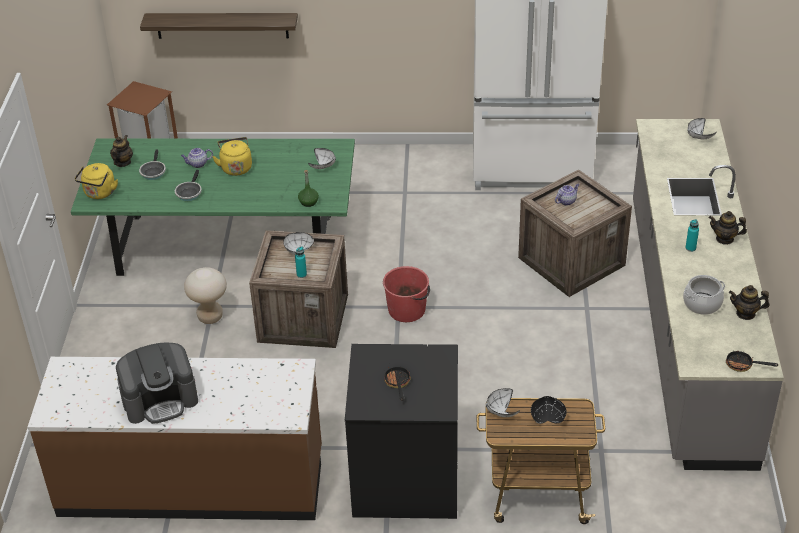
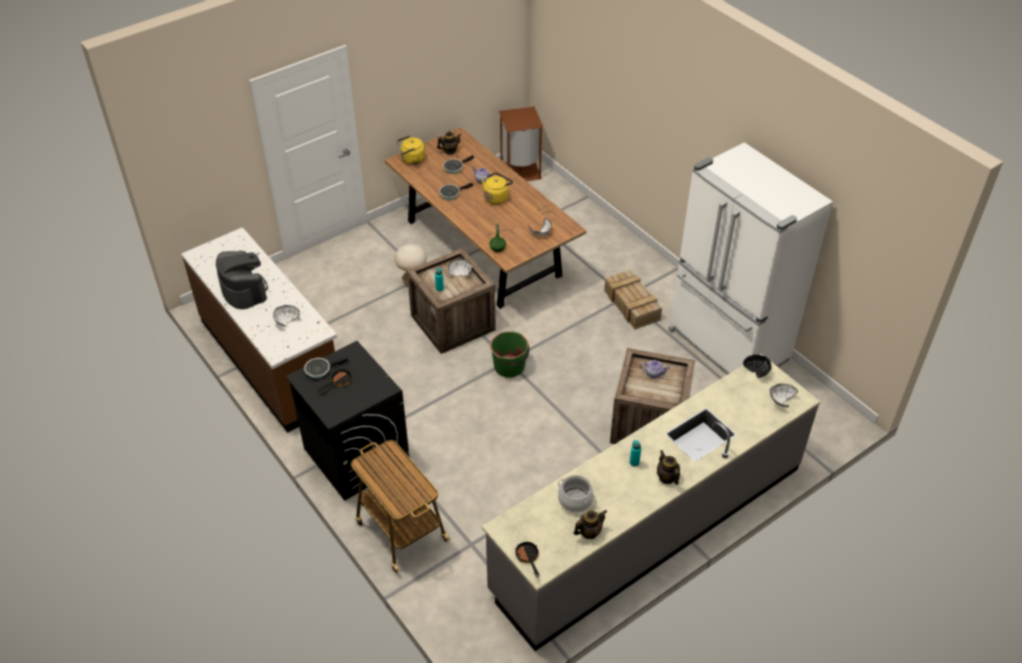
camera: 50 degrees right, 5 degrees up
(160, 400) = (244, 290): coffee machine -> coffee machine turned 150 degrees counterclockwise
(222, 25) = (588, 99): shelf -> none
(226, 245) = (483, 248): green dining table -> brown dining table
(364, 389) = (320, 370): none -> frying pan
(407, 310) = (510, 367): red bucket -> green bucket
(420, 194) = (632, 305): none -> crate
(501, 412) = (385, 453): white bowl -> white bowl (285, 321)
(547, 417) = (401, 479): black bowl -> black bowl (757, 371)
(746, 313) = (589, 532): teapot -> teapot turned 90 degrees clockwise

